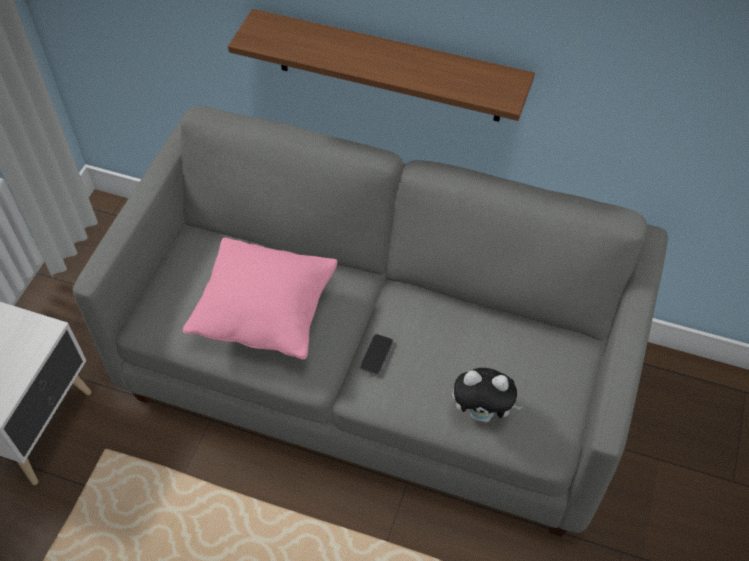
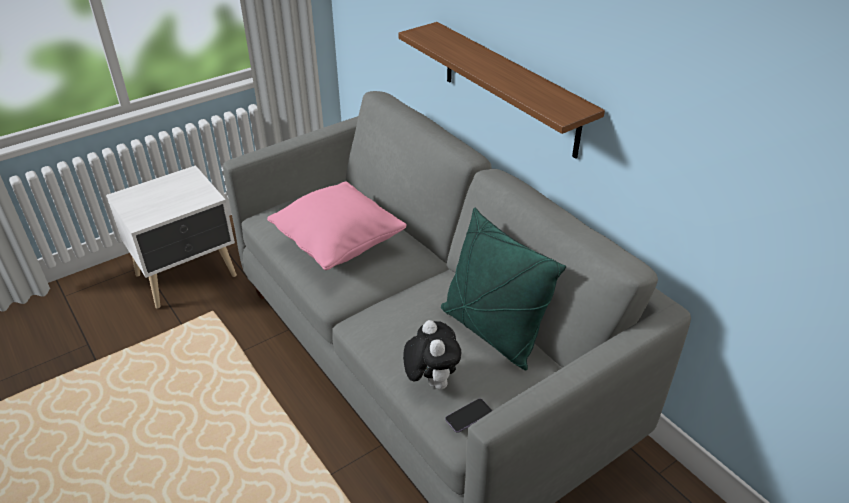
camera: 35 degrees right, 15 degrees down
(376, 355) = (389, 305): phone -> phone (468, 416)
(482, 413) = (430, 380): plush toy -> plush toy turned 150 degrees counterclockwise
(491, 330) = (491, 332): none -> green pillow

